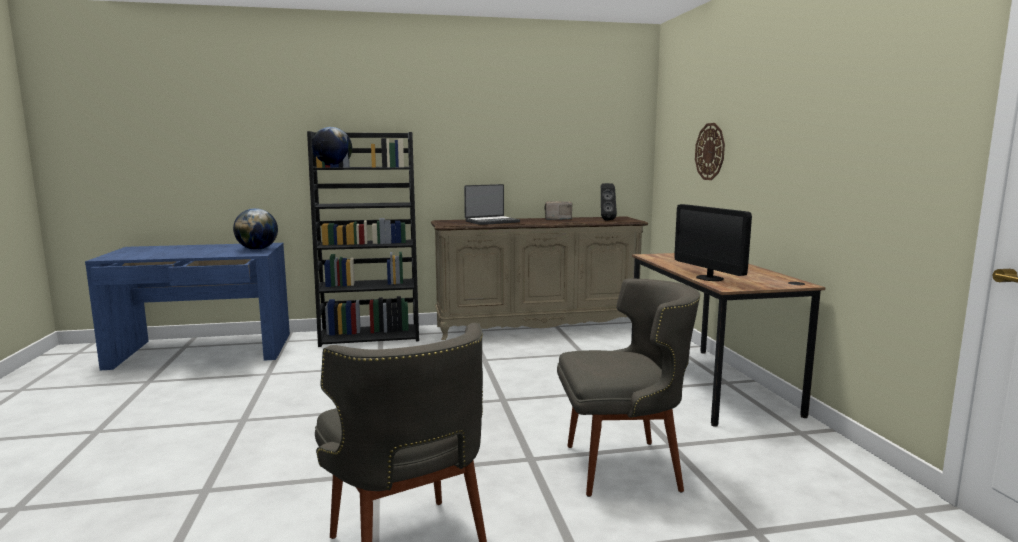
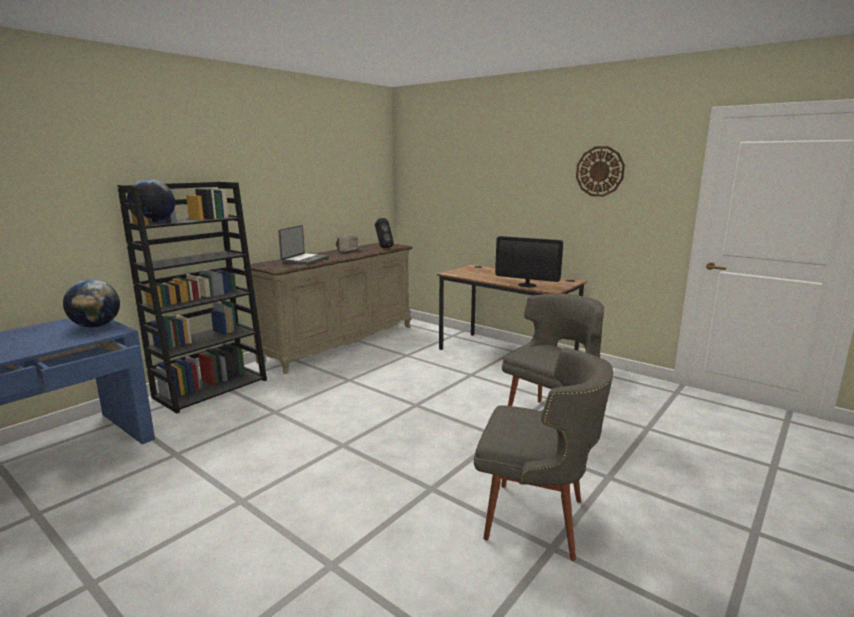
camera: 40 degrees left, 5 degrees up
(710, 151) = (465, 192): wall clock -> wall clock (600, 171)

